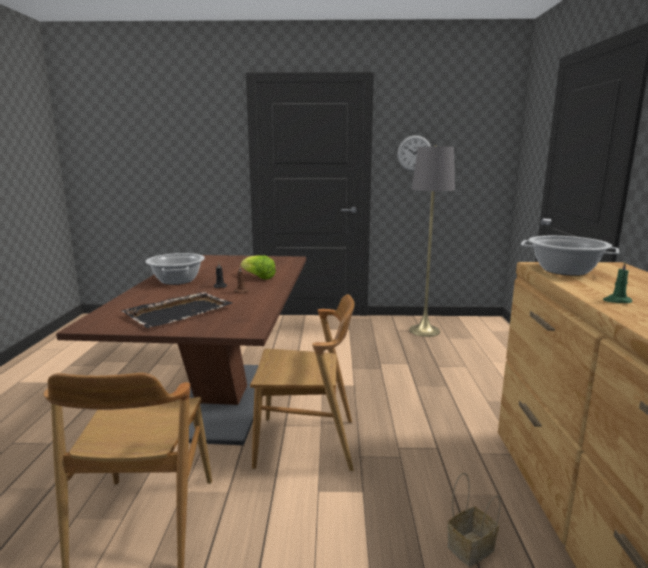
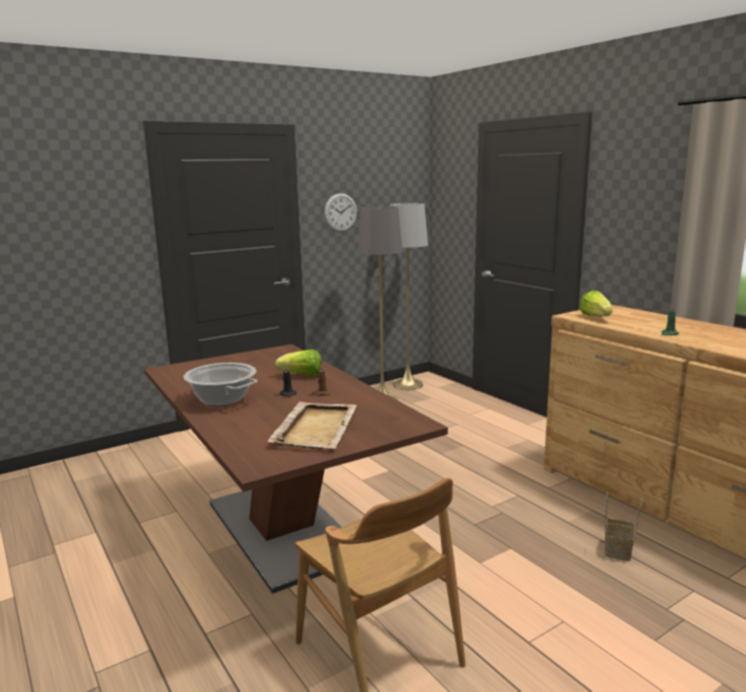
camera: 35 degrees left, 0 degrees up
(180, 312) = (316, 427): black tray -> beige tray
(306, 443) = (419, 533): brown chair -> none
(466, 323) = (408, 385): none -> grey floor lamp
(565, 271) = (596, 317): cooking pot -> lettuce

